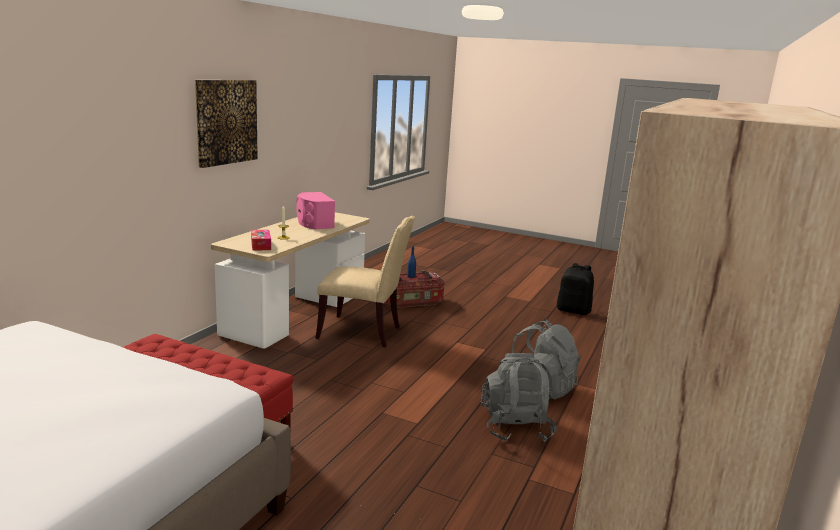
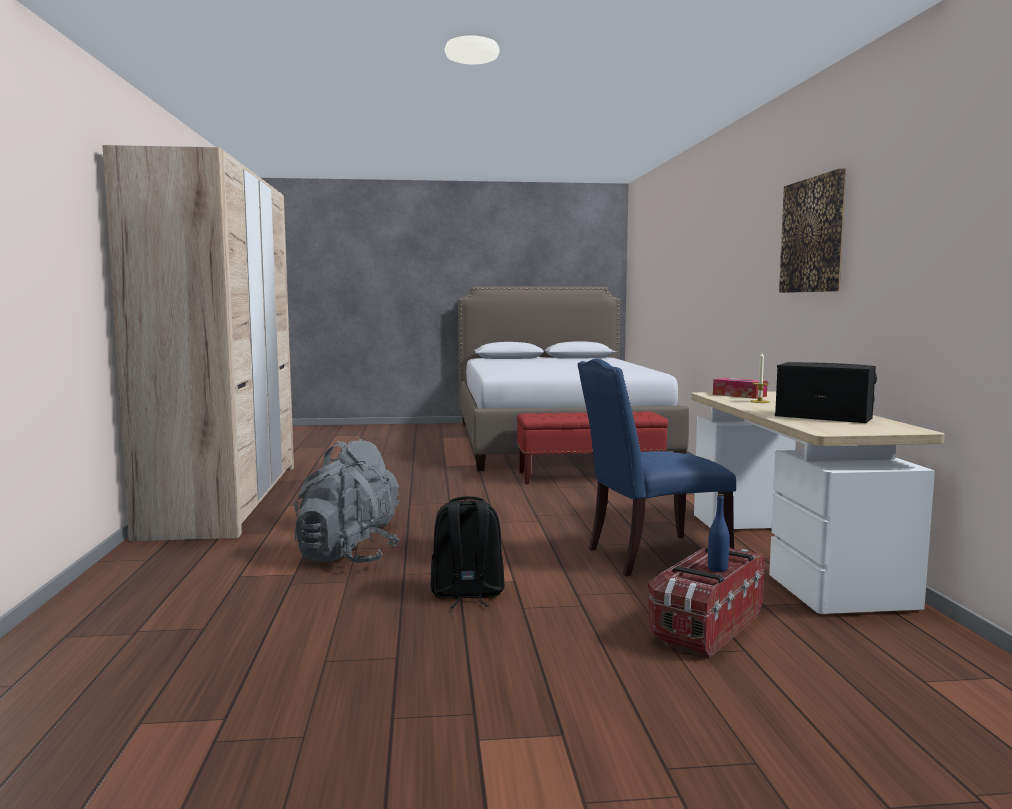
camera: 150 degrees right, 10 degrees down
(314, 223) = (824, 416): pink speaker -> black speaker
(363, 332) = (651, 557): beige chair -> blue chair
(573, 311) = (330, 746): black backpack -> black backpack (466, 595)

